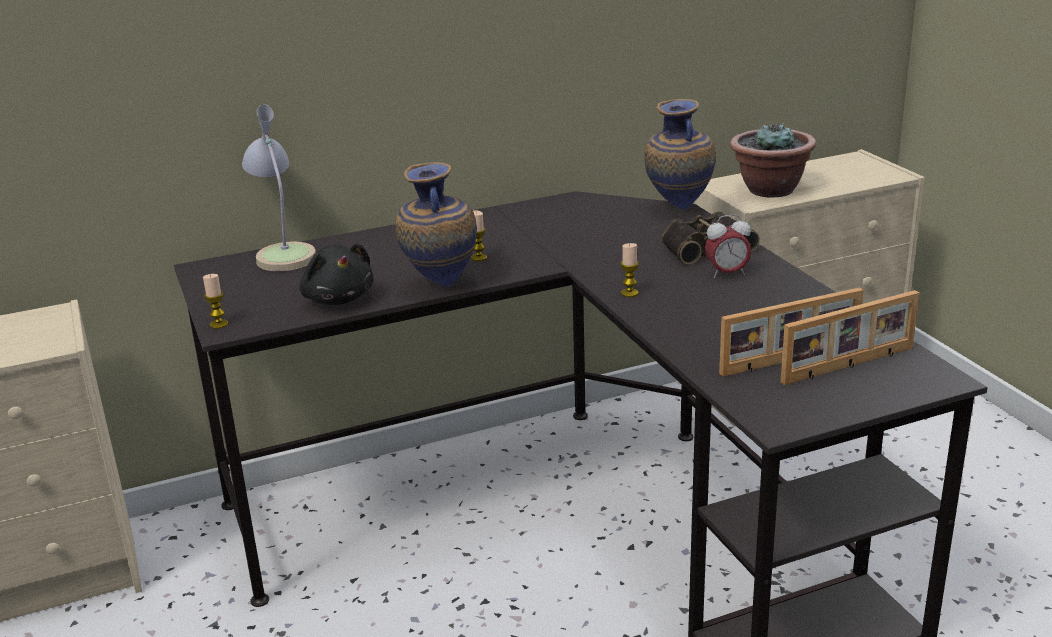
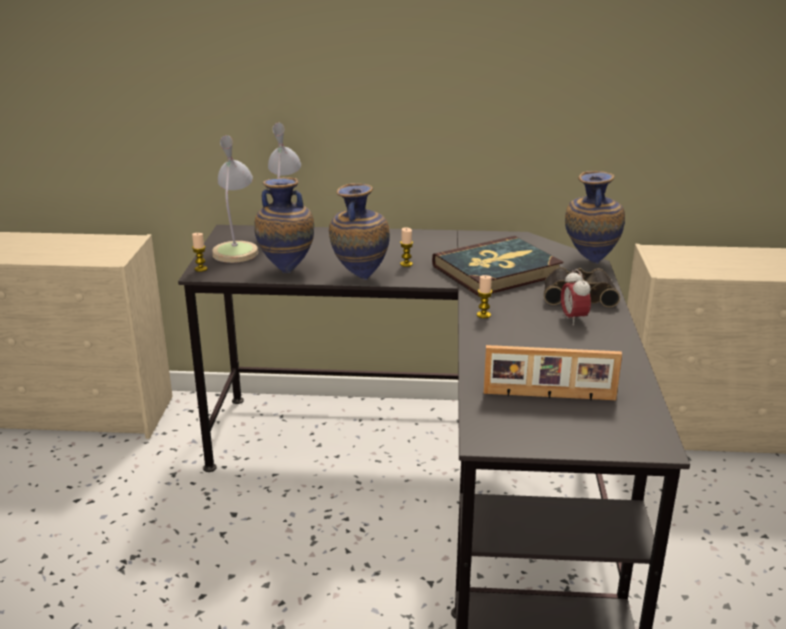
camera: 25 degrees right, 0 degrees up
(241, 289) = (237, 249): none -> table lamp
(338, 298) = (287, 270): black plush toy -> vase
(590, 242) = (497, 271): none -> book
(727, 273) = (573, 319): alarm clock -> alarm clock turned 60 degrees clockwise
(769, 190) = (693, 264): potted plant -> none
(849, 366) = (591, 414): picture frame -> none

